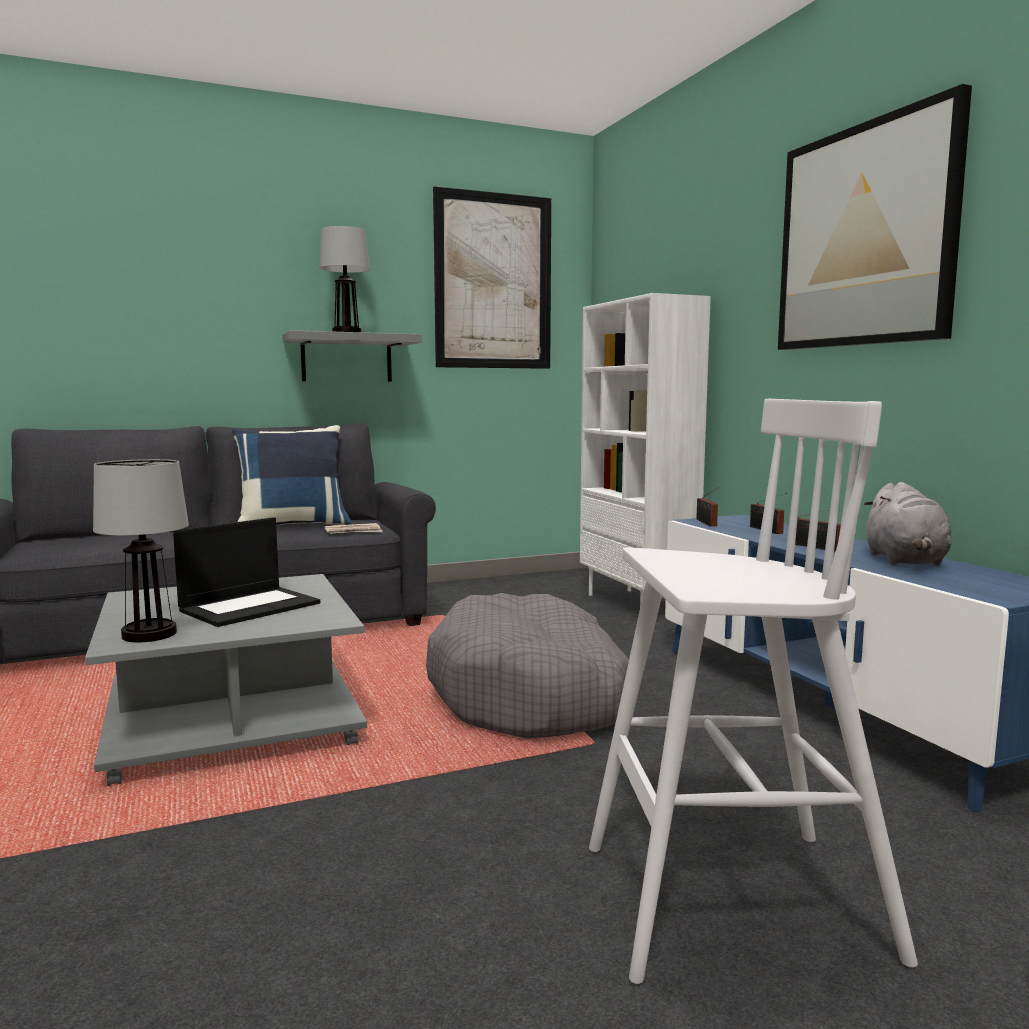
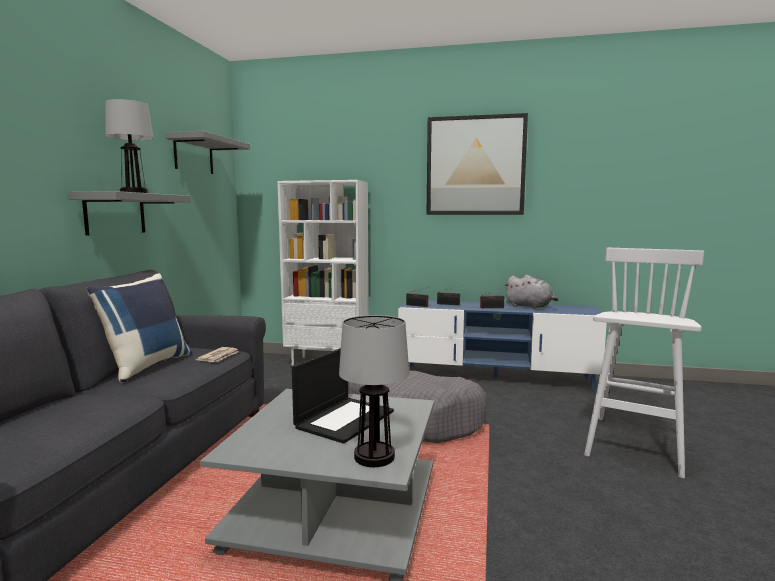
camera: 55 degrees left, 0 degrees up
(250, 606) = (344, 419): laptop -> laptop turned 45 degrees clockwise
(493, 281) = (193, 155): picture -> grey shelf

